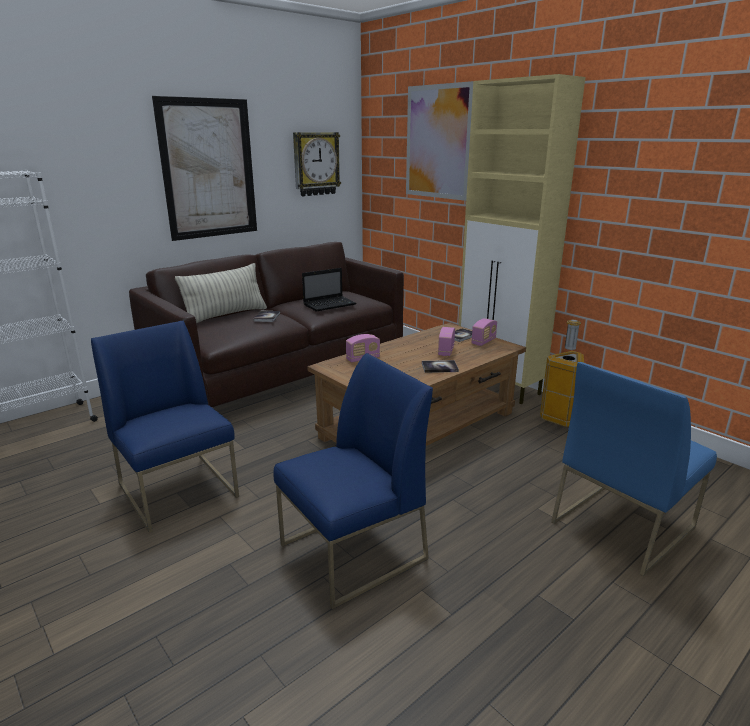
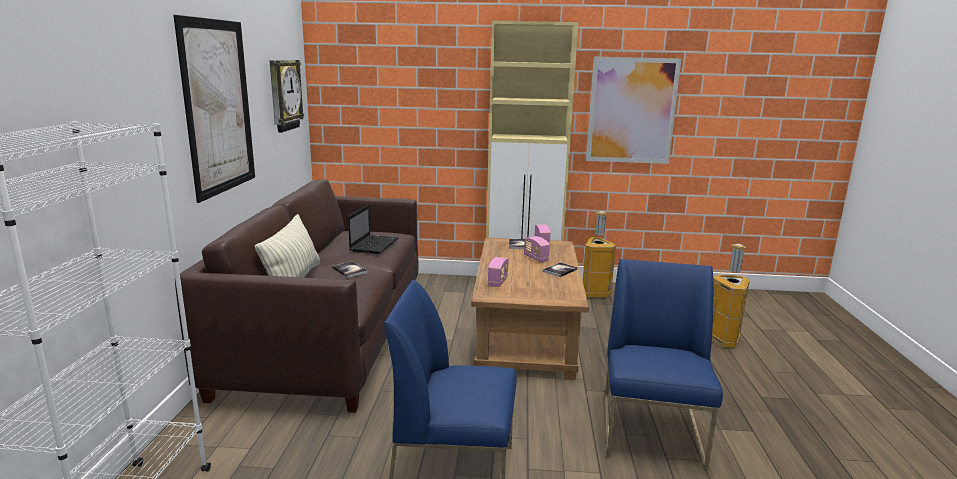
camera: 45 degrees left, 5 degrees down
(439, 142) = (421, 71): picture -> picture (631, 111)
(622, 524) = (723, 340): blue chair -> trash can

